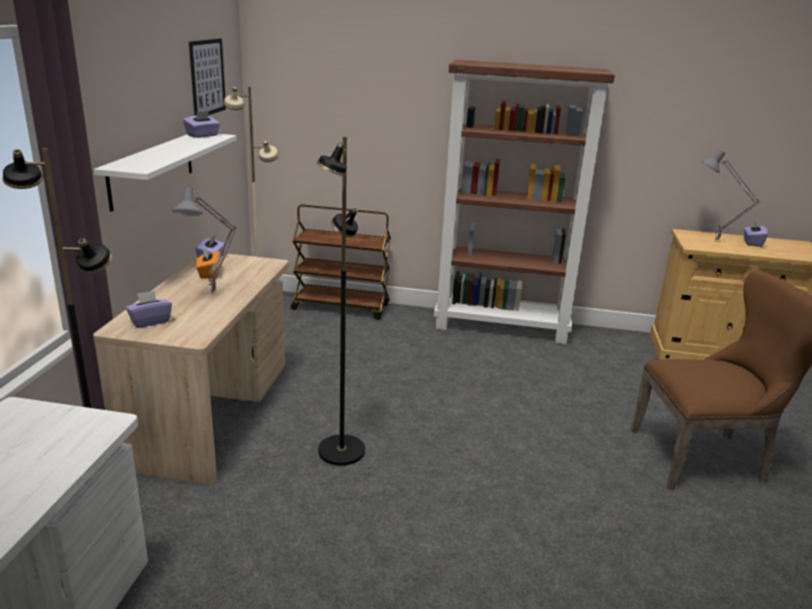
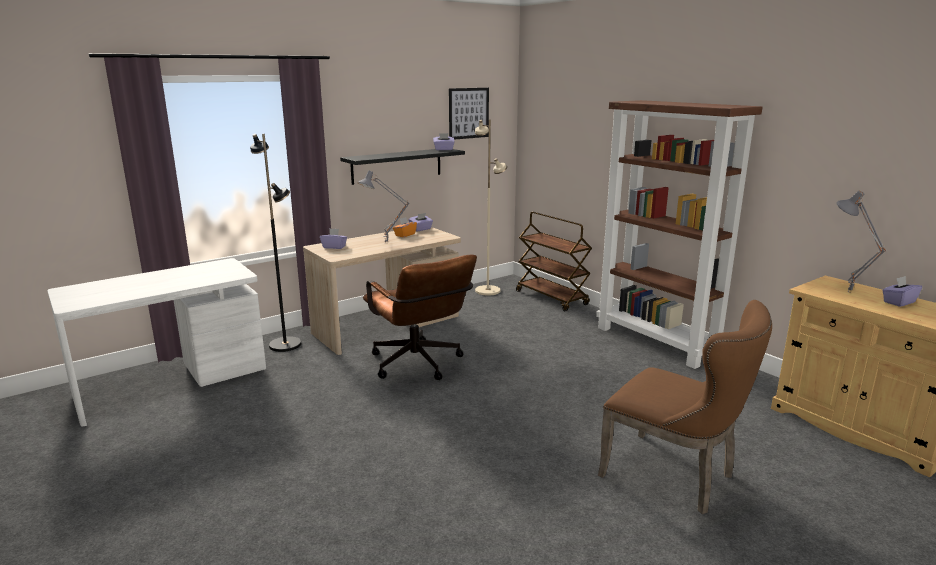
camera: 45 degrees right, 5 degrees down
(152, 169) = (397, 165): white shelf -> black shelf
(340, 451) = (419, 365): black floor lamp -> brown office chair

